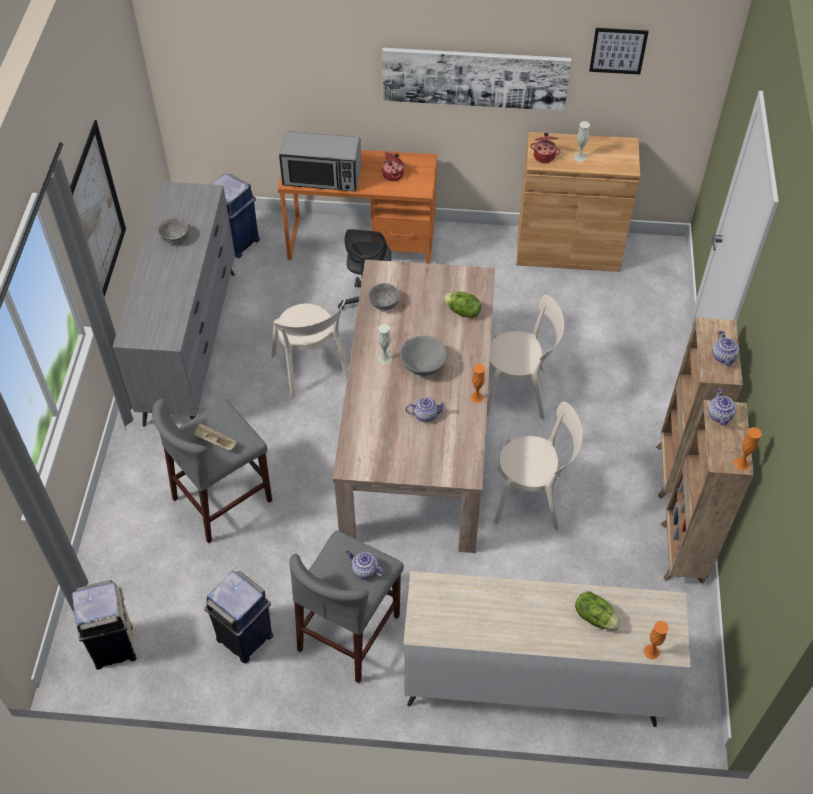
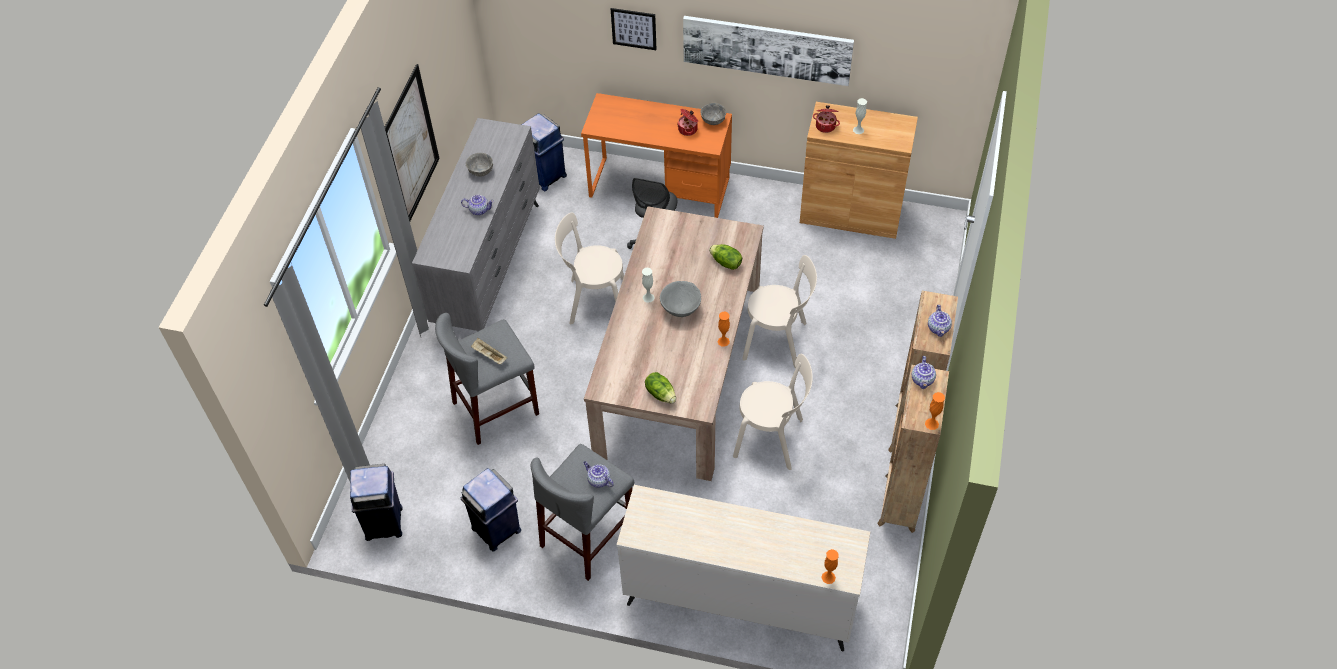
camera: 10 degrees right, 0 degrees up
(115, 646) = (385, 523): beige trash can -> blue trash can
(311, 370) = (593, 301): beige chair -> beige chair turned 105 degrees clockwise
(322, 177) = (623, 126): microwave -> none
(384, 304) = (656, 248): grey bowl -> grey bowl (713, 120)
(425, 414) = (674, 351): teapot -> teapot (479, 210)
(595, 617) = (785, 542): lettuce -> lettuce (661, 393)
(618, 50) = (897, 37): picture -> picture (634, 28)

